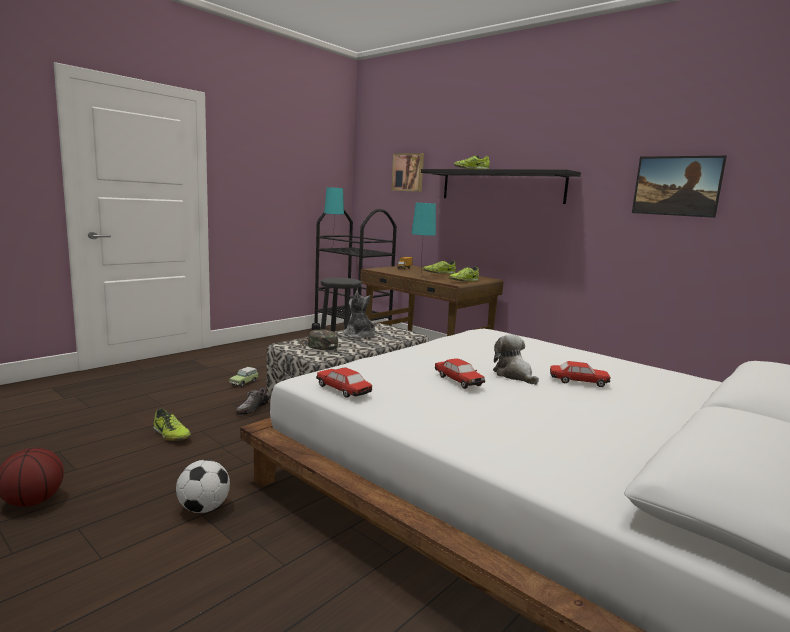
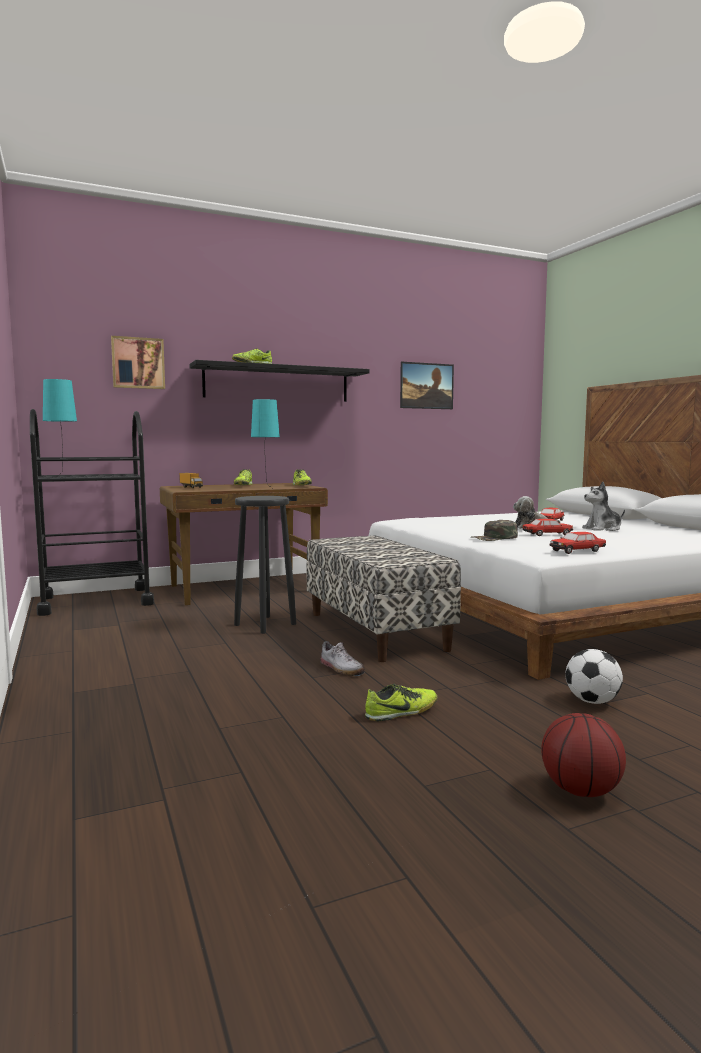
camera: 65 degrees left, 5 degrees down
(244, 383) = (238, 666): toy car -> none
(318, 345) = (392, 557): green cap -> green cap (494, 538)
(359, 335) = (360, 546): plush toy -> plush toy (603, 529)

